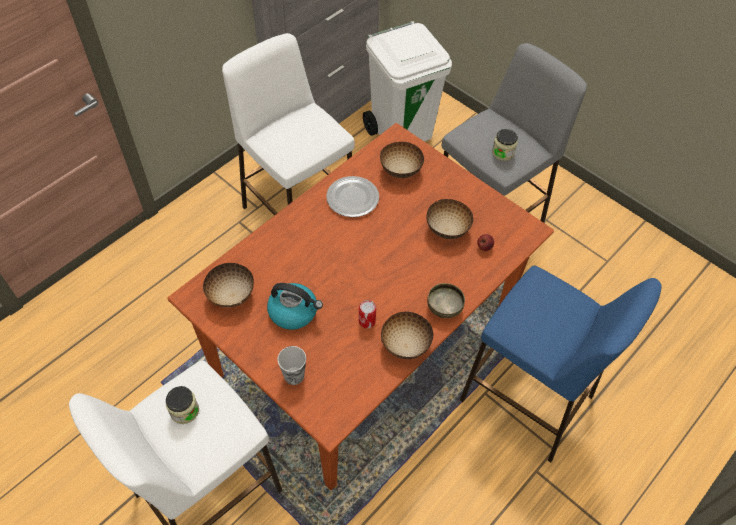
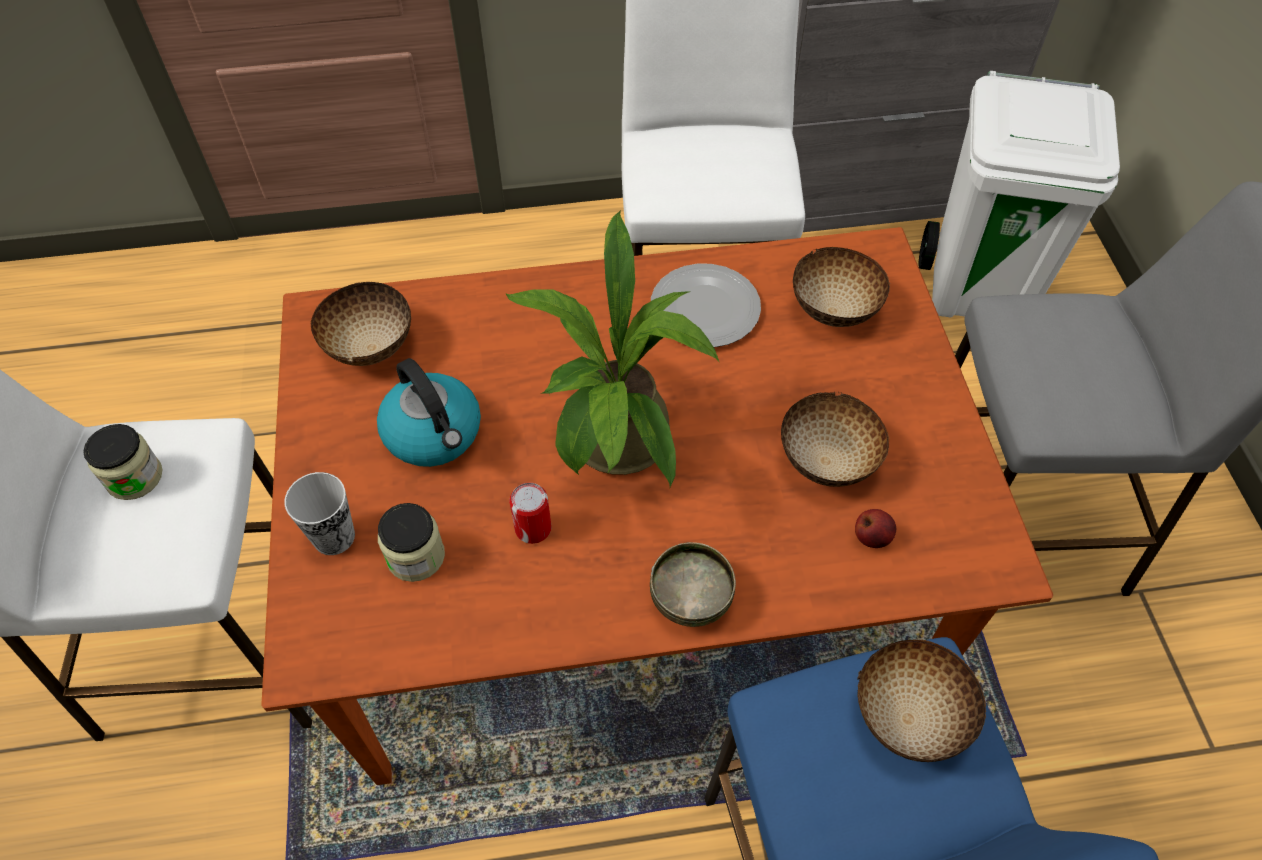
camera: 40 degrees right, 0 degrees up
(369, 273) = (615, 448): none -> potted plant
(406, 344) = (560, 615): bowl -> bowl (910, 716)
(503, 153) = (1068, 387): jar -> jar (416, 556)

